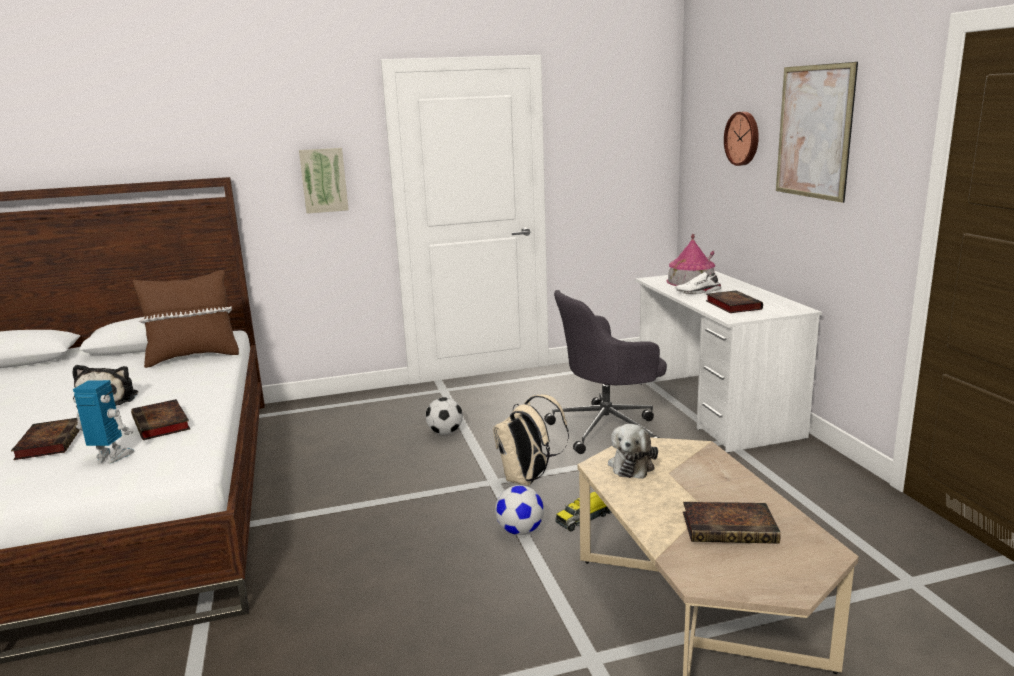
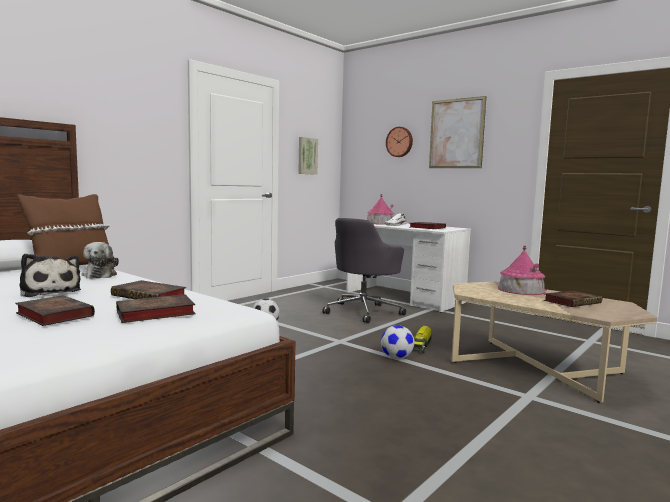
camera: 35 degrees left, 10 degrees down
(111, 458) = (153, 313): toy robot -> book
(323, 180) = (143, 140): picture -> picture (307, 156)
(528, 479) = (359, 337): beige backpack -> none
(632, 465) = (481, 291): plush toy -> plush toy (100, 275)
(709, 475) = (521, 290): none -> toy house

